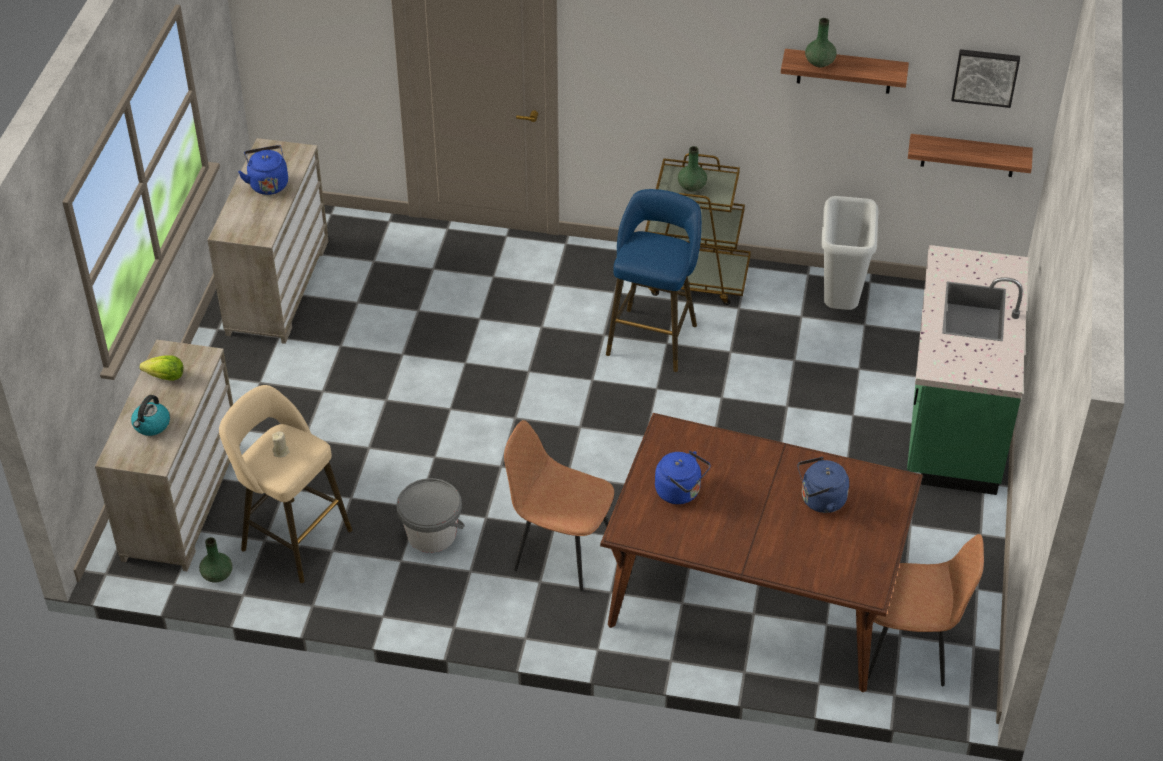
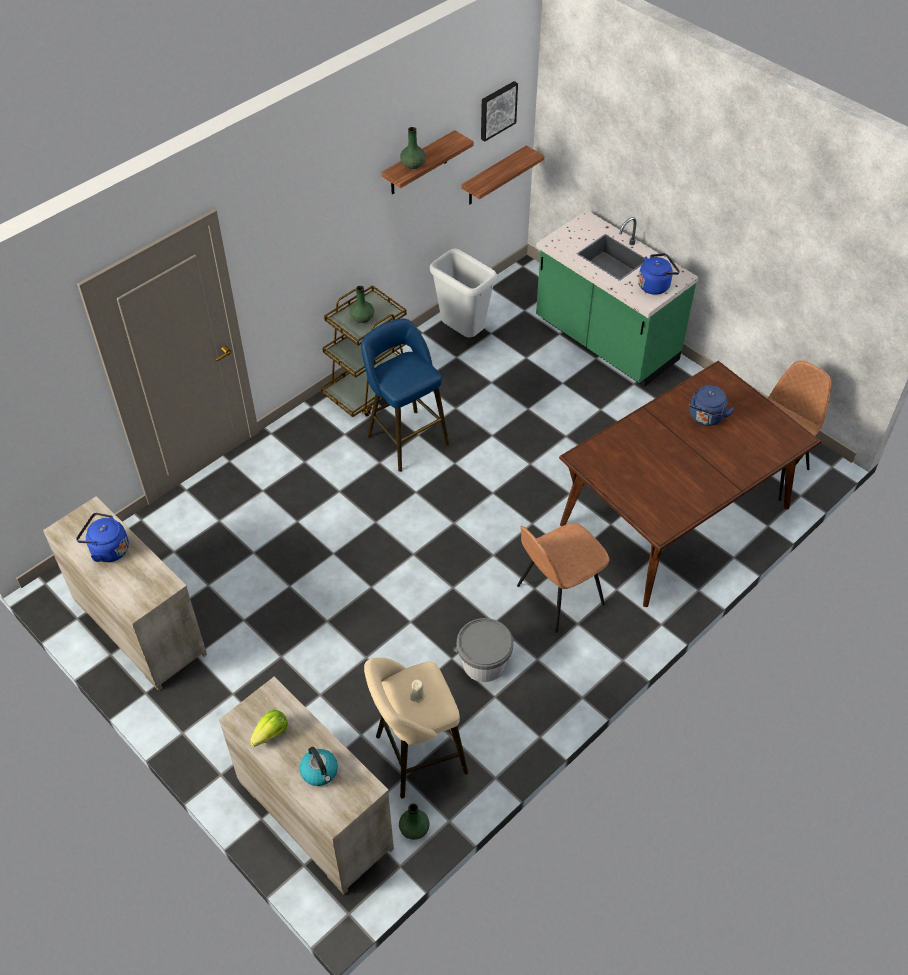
camera: 55 degrees left, 5 degrees up
(680, 492) = (645, 481): blue kettle -> blue kettle (655, 285)

